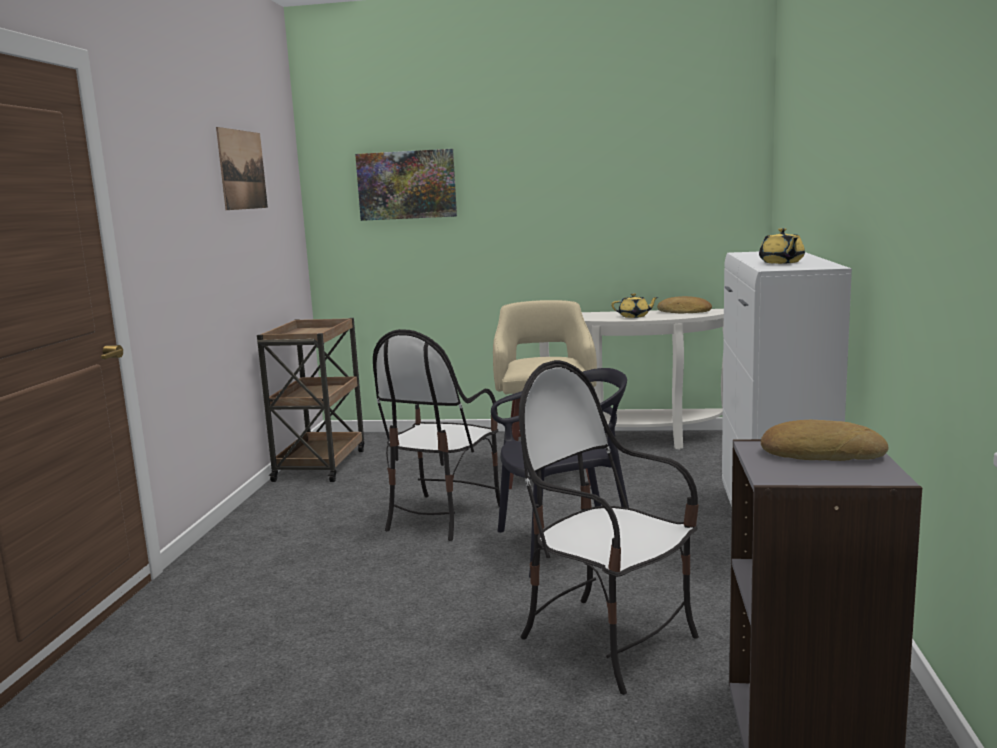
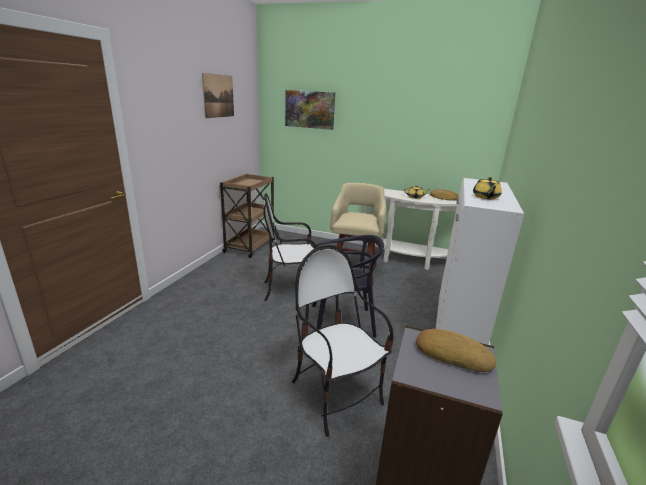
camera: 10 degrees right, 10 degrees up
(442, 516) = (290, 290): chair -> chair turned 45 degrees clockwise

